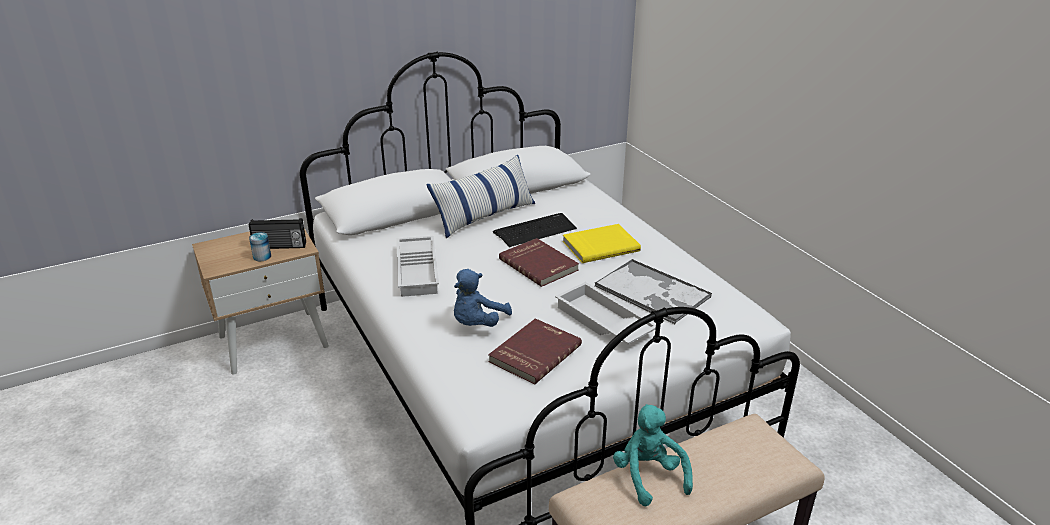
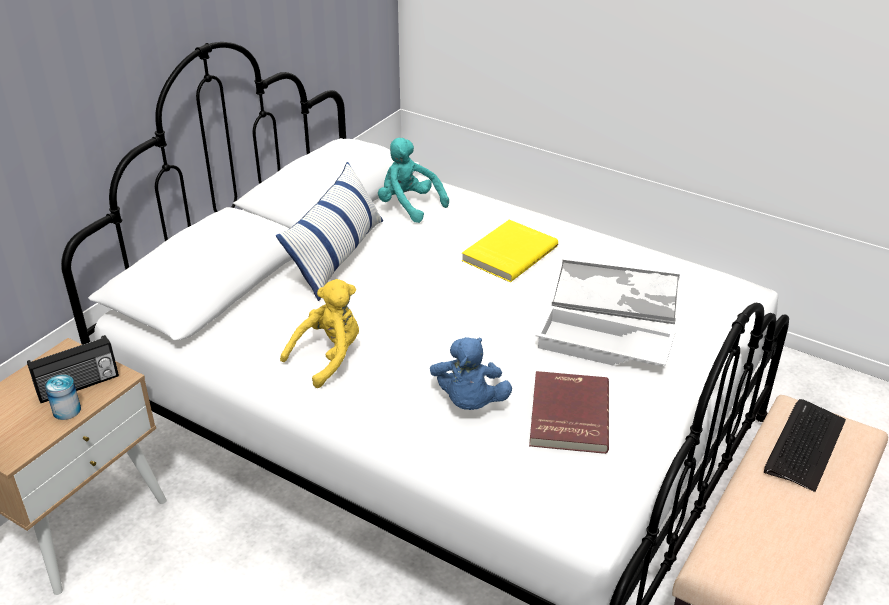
camera: 30 degrees left, 5 degrees up
(419, 271) = (328, 357): white tray -> yellow plush toy
(535, 230) = (417, 256): keyboard -> keyboard (804, 445)
(539, 264) = (465, 299): red book -> none
(649, 476) = (757, 508): turquoise plush toy -> turquoise plush toy (408, 206)

